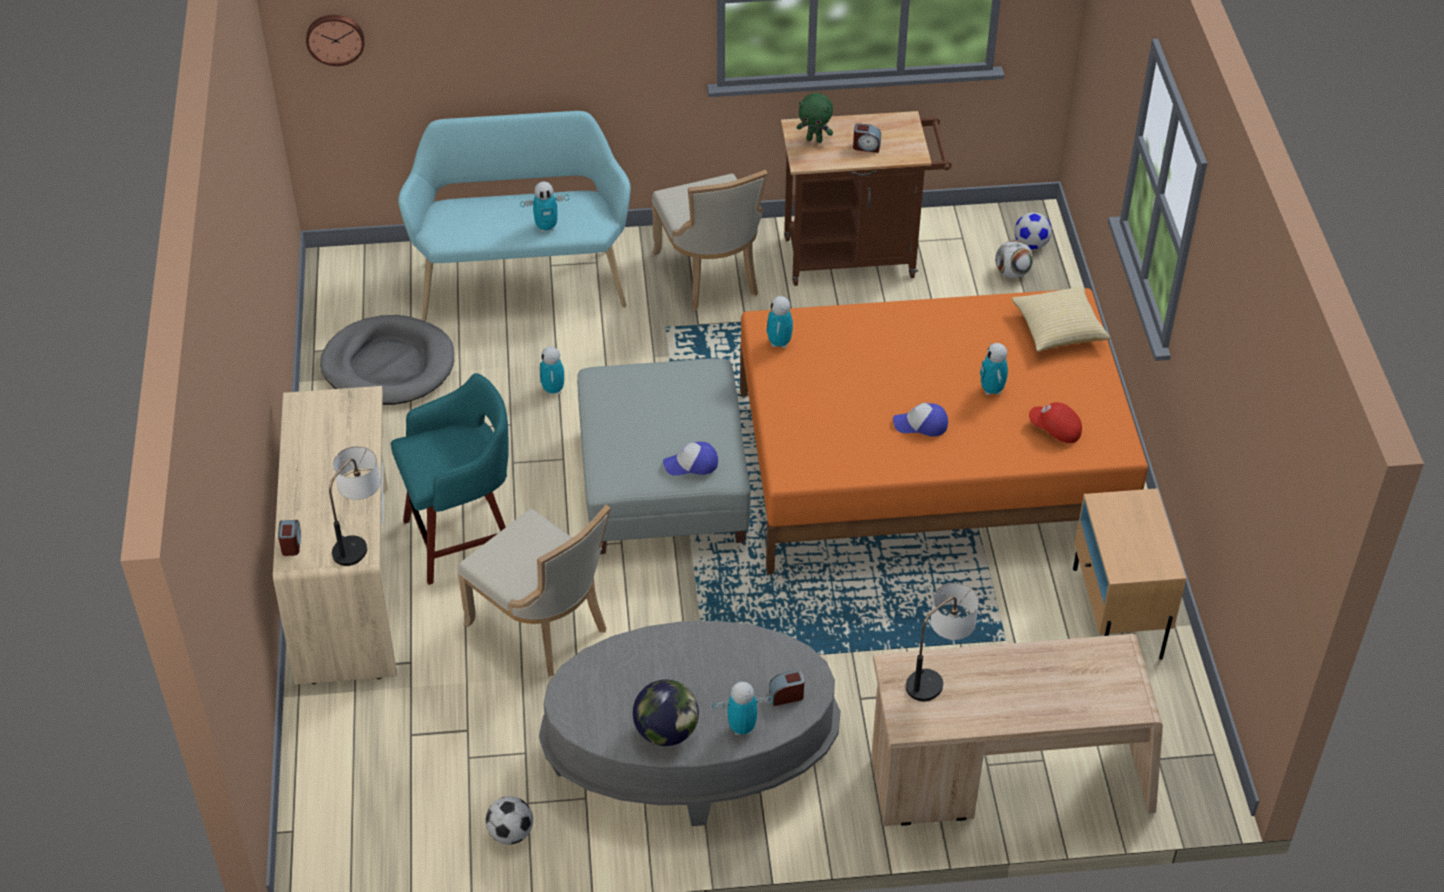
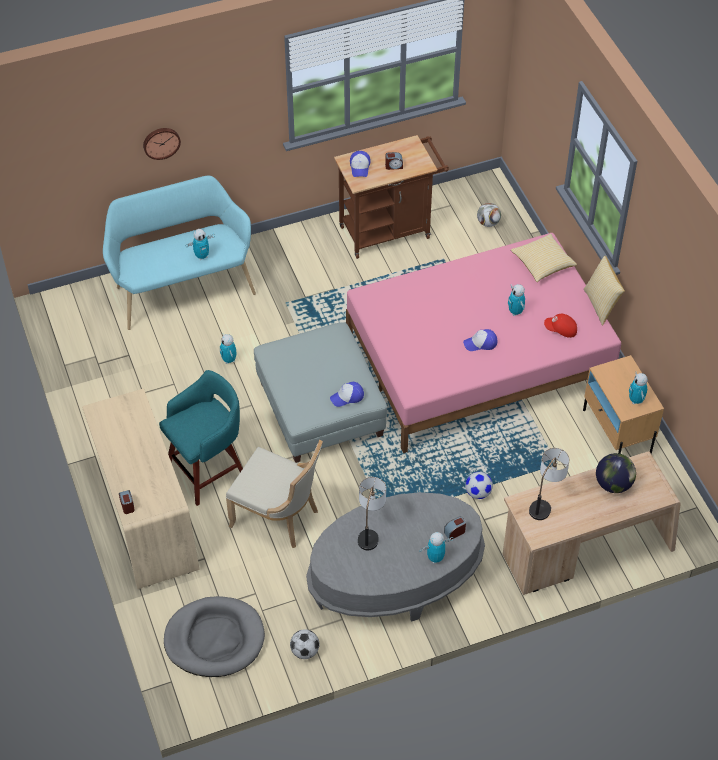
camera: 15 degrees left, 5 degrees up
(335, 38) = (46, 162): wall clock -> wall clock (161, 142)
(360, 539) = (169, 493): table lamp -> table lamp (370, 531)
(389, 365) = (117, 365): grey dog bed -> grey dog bed (214, 639)
(666, 732) = (391, 571): globe -> globe (613, 484)
(711, 275) = (302, 261): beige chair -> none
(779, 343) = (377, 307): toy robot -> toy robot (636, 400)
(814, 139) = (360, 167): green plush toy -> cap
(930, 466) = (478, 362): orange bed -> pink bed
(1030, 245) = (493, 202): football -> football (478, 493)
(1132, 406) = (601, 305): none -> pillow

